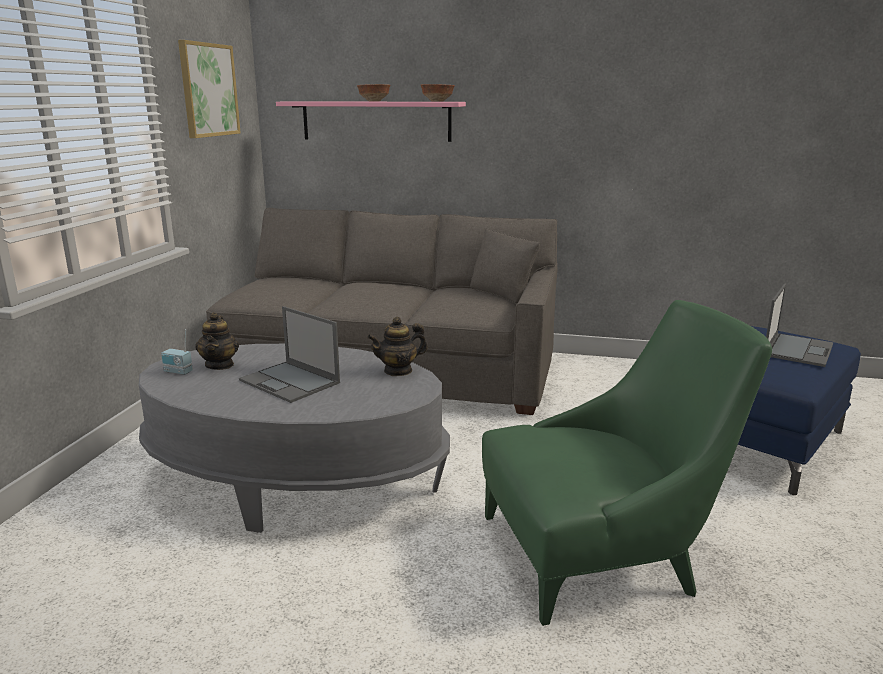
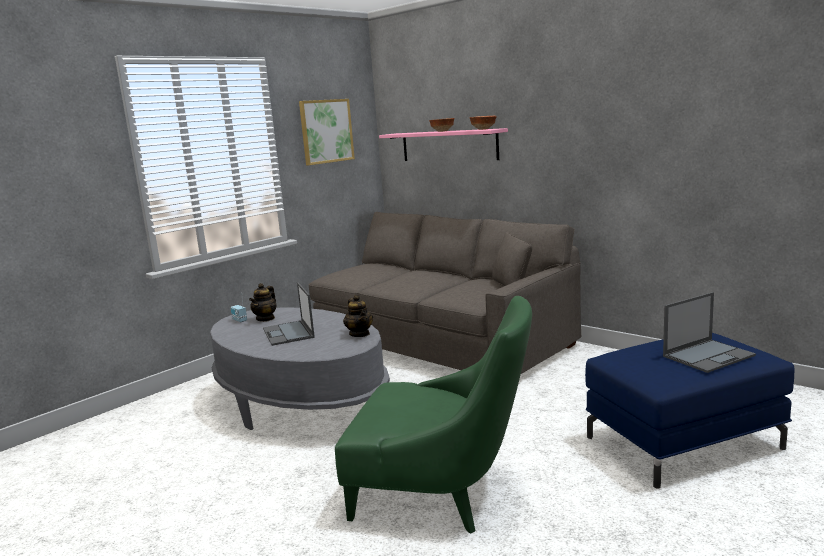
camera: 30 degrees right, 5 degrees down
(398, 370) = (360, 334): teapot -> teapot turned 120 degrees counterclockwise

